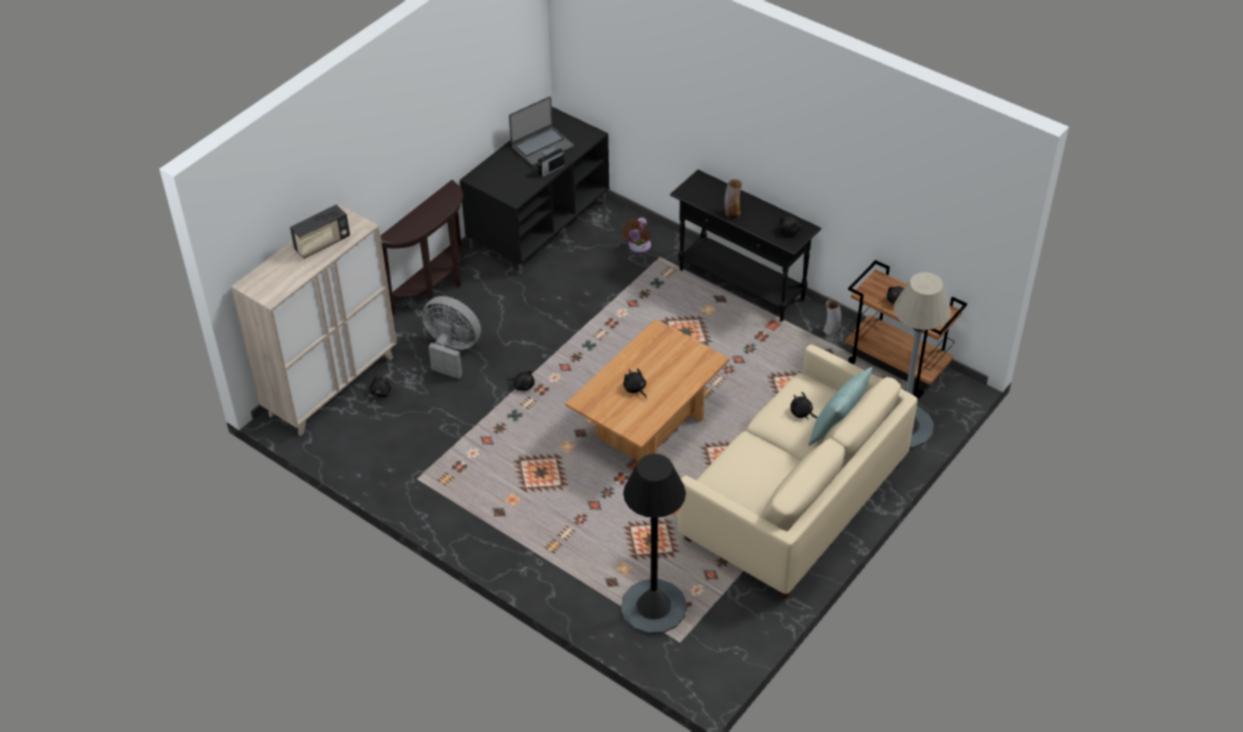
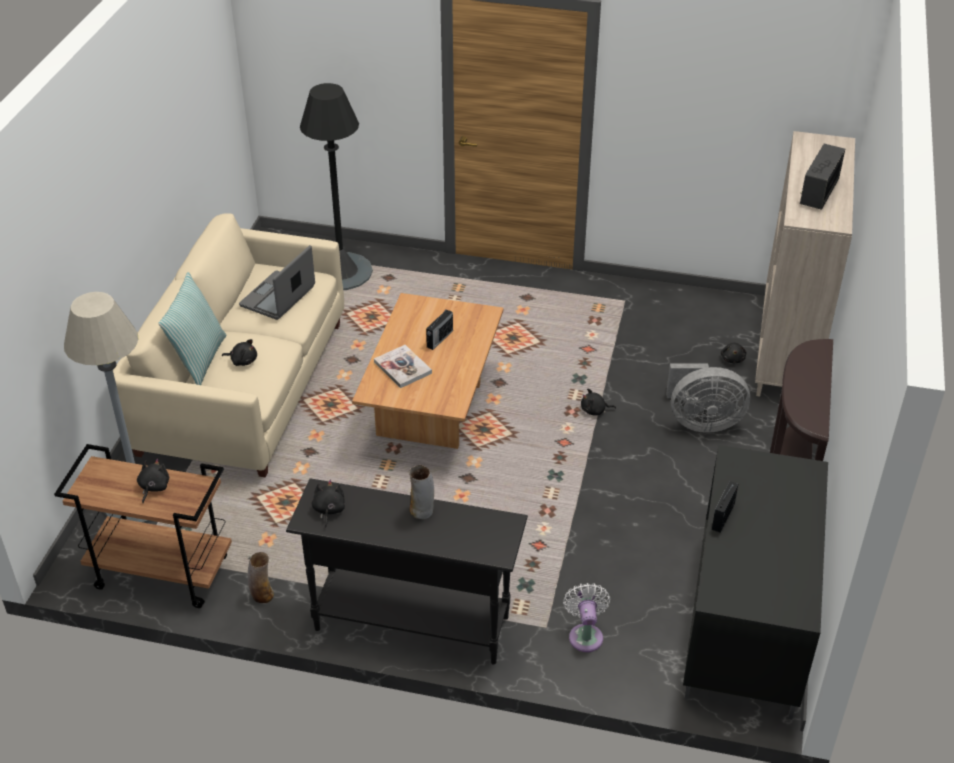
camera: 155 degrees right, 5 degrees down
(542, 147) = (769, 550): laptop -> laptop (278, 297)
(635, 389) = (439, 339): black plush toy -> radio
(638, 247) = (585, 634): brown fan -> white fan
(677, 373) = (402, 368): none -> book

